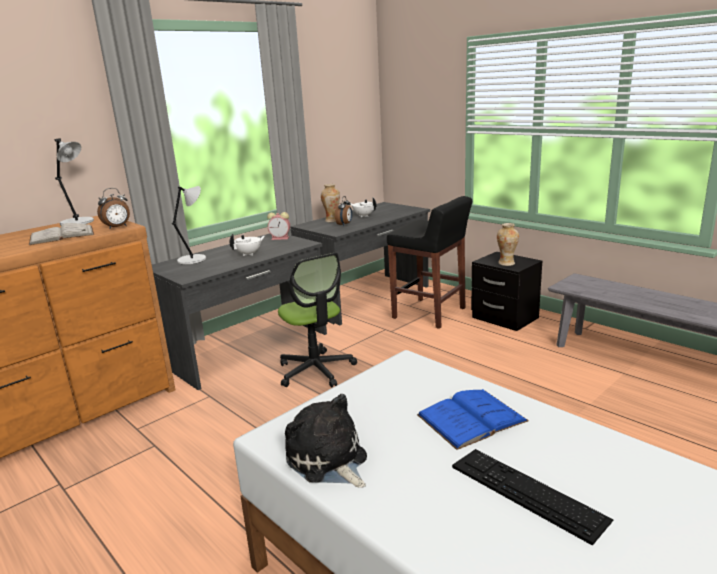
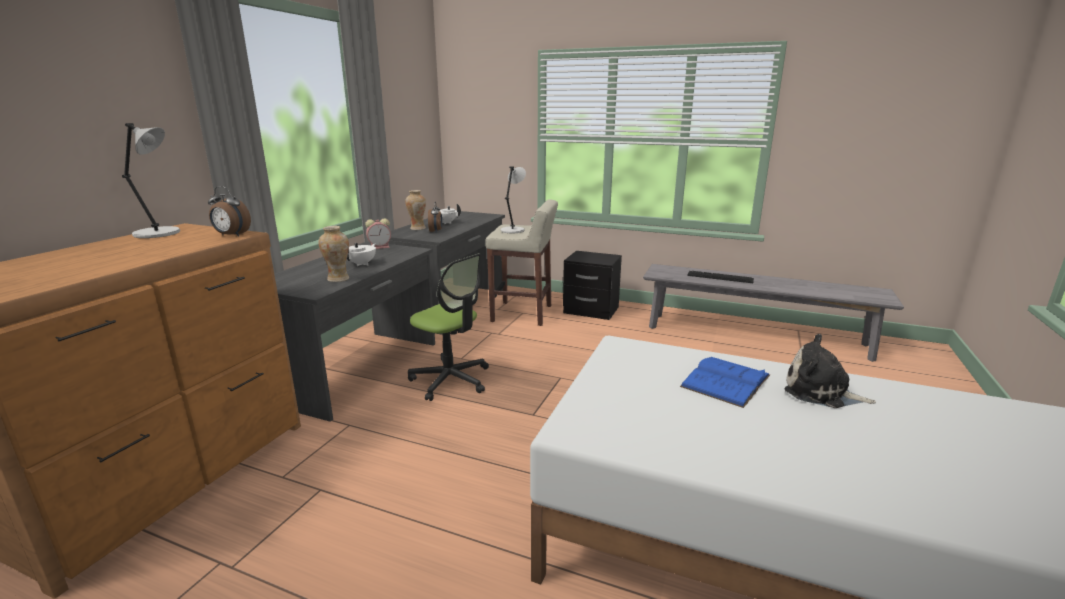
camera: 25 degrees left, 0 degrees up
(62, 235) = (159, 247): white book -> none
(118, 227) = (231, 235): alarm clock -> alarm clock turned 75 degrees clockwise
(193, 259) = (298, 274): grey table lamp -> grey table lamp (513, 230)
(328, 461) = (649, 440): plush toy -> plush toy (821, 392)
(430, 313) = (523, 314): black stool -> beige stool
(506, 263) = (595, 259): vase -> vase (338, 279)
(526, 492) = (829, 428): keyboard -> keyboard (720, 277)

